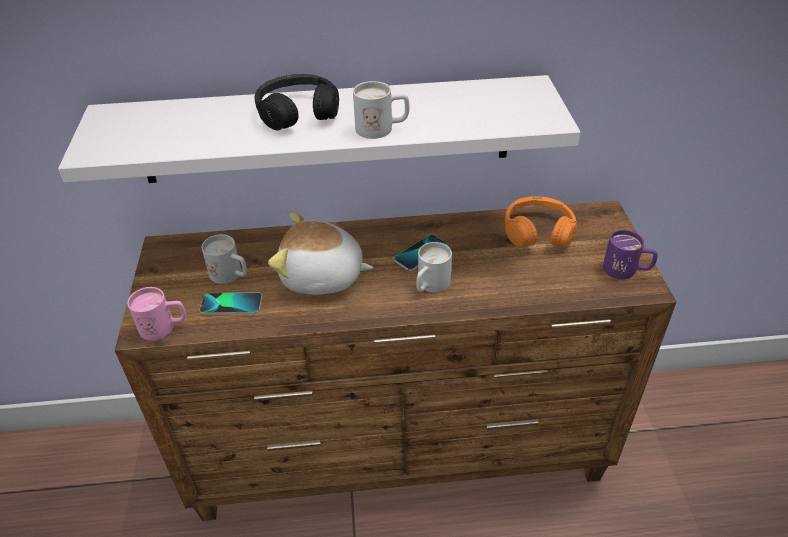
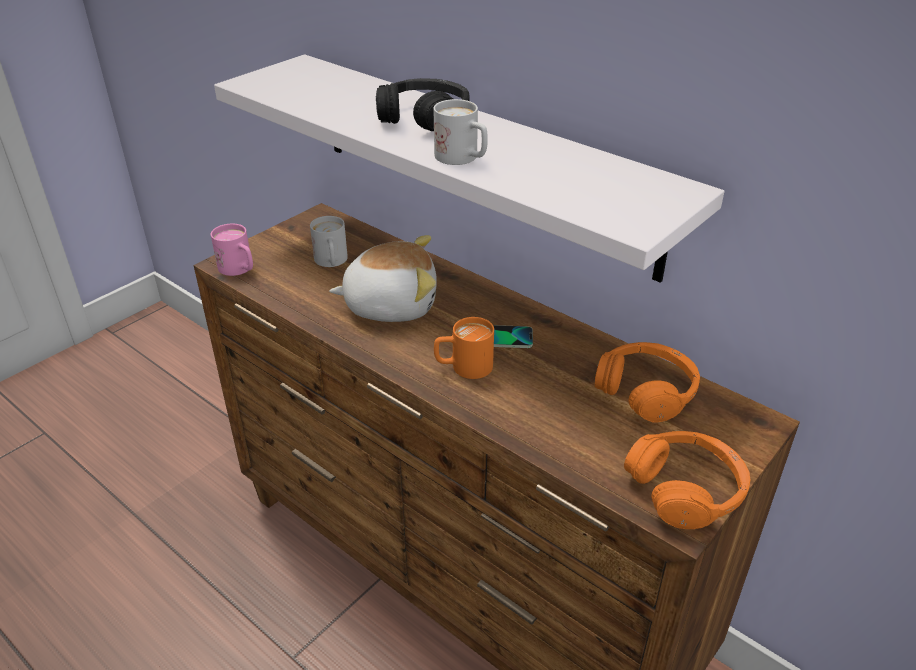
camera: 45 degrees right, 5 degrees down
(231, 304) = (300, 282): phone -> none
(322, 277) = (390, 304): plush toy -> plush toy turned 120 degrees clockwise
(430, 286) = (463, 367): white mug -> orange mug
(626, 270) = (686, 489): purple mug -> orange headphones

